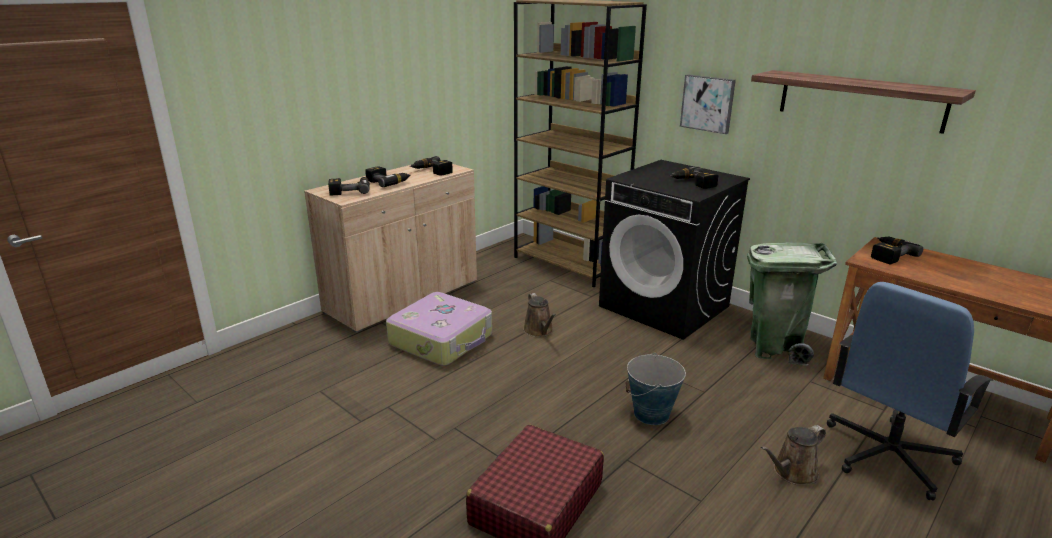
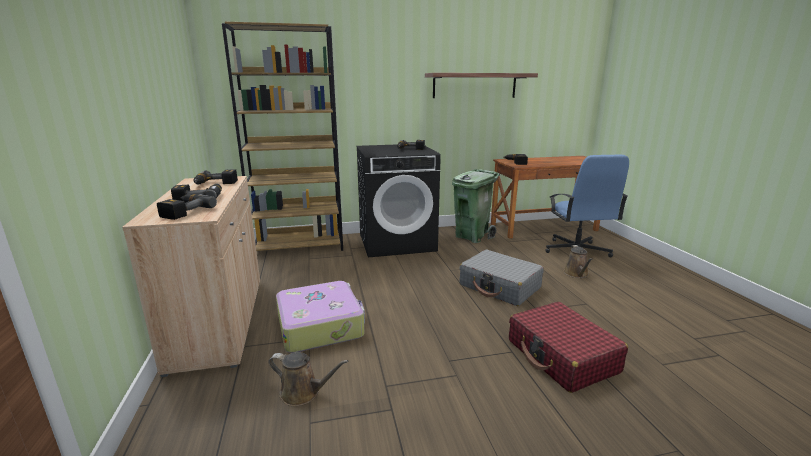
camera: 55 degrees left, 5 degrees down
(539, 331) = (367, 285): brown watering can -> brown watering can (303, 393)
(651, 414) = (500, 286): bucket -> grey suitcase
(708, 103) = (384, 100): picture -> none

